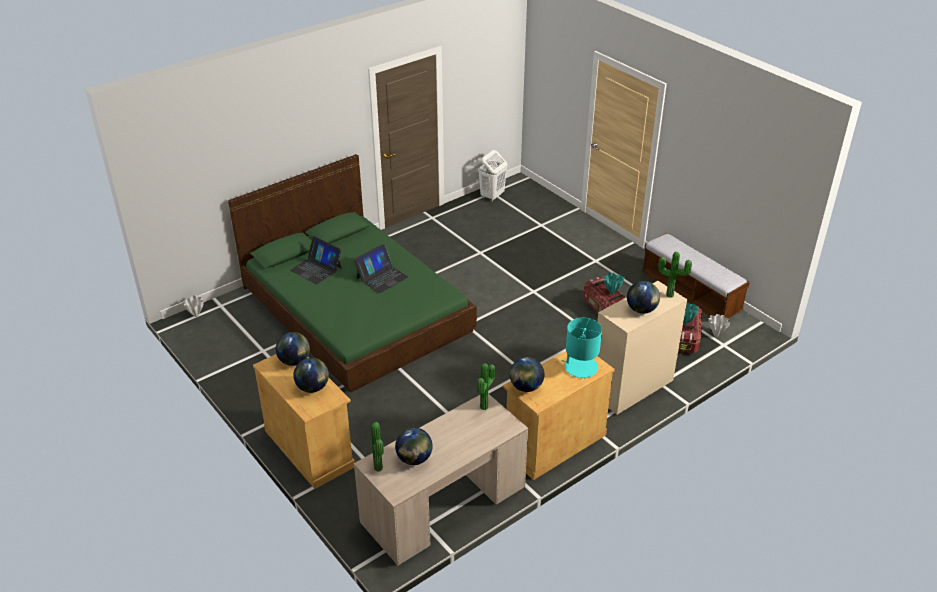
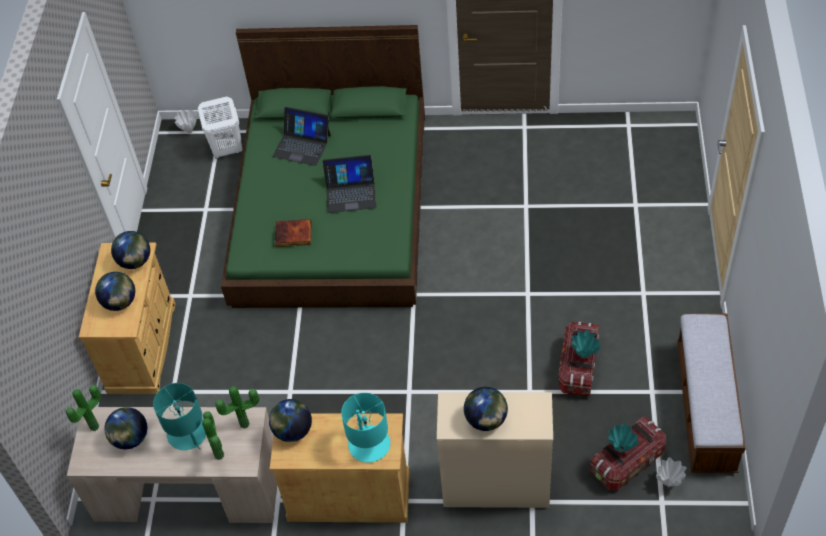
camera: 45 degrees right, 15 degrees up
(316, 269) = (302, 145): laptop -> laptop turned 60 degrees counterclockwise
(371, 314) = (293, 235): none -> book
(451, 433) = (187, 433): none -> turquoise table lamp
(492, 196) = (623, 131): white laundry basket -> white laundry basket (227, 150)
(670, 294) = (541, 420): potted plant -> potted plant (221, 454)

